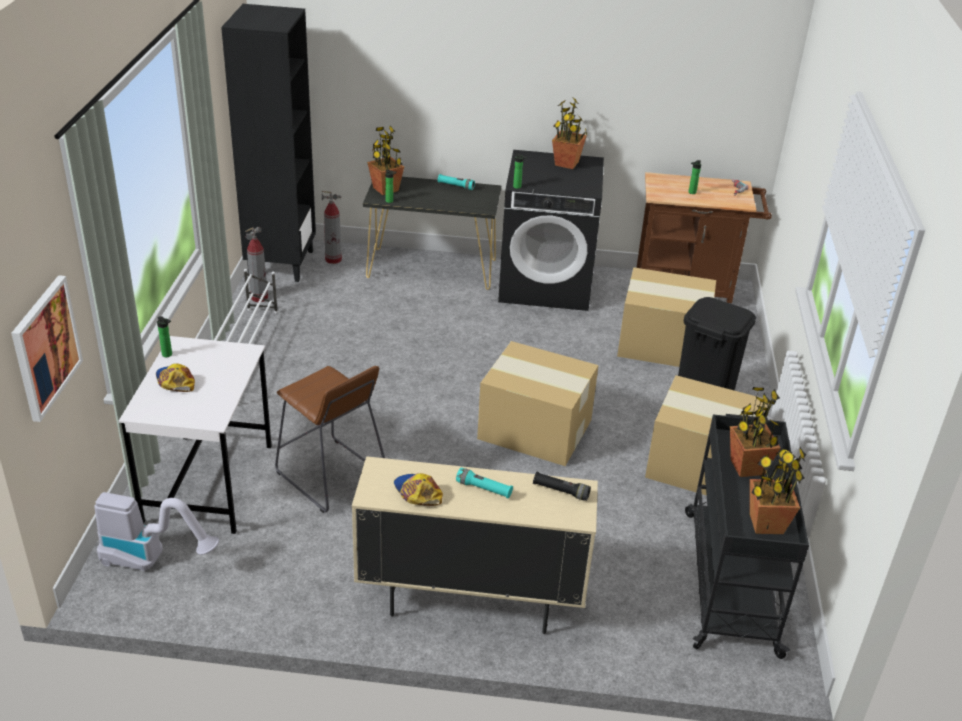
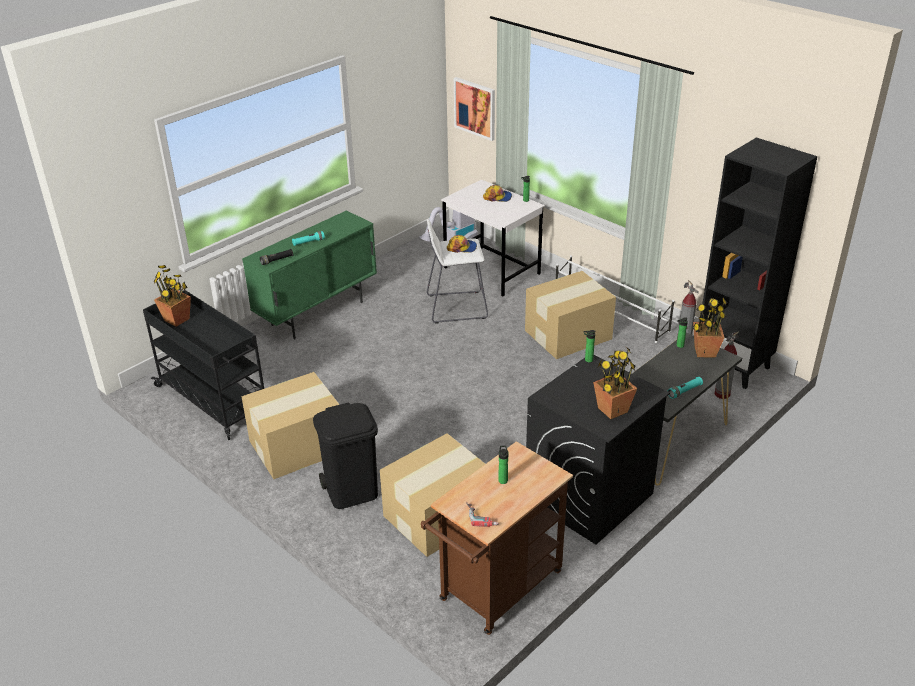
camera: 130 degrees right, 0 degrees up
(331, 475) = (456, 307): brown stool -> white stool
(417, 493) = (330, 226): cap -> cap (462, 247)
(470, 601) = (318, 313): beige cabinet -> green cabinet
(536, 430) = (411, 394): cardboard box -> cardboard box (567, 334)
(747, 467) = (213, 337): potted plant -> none

